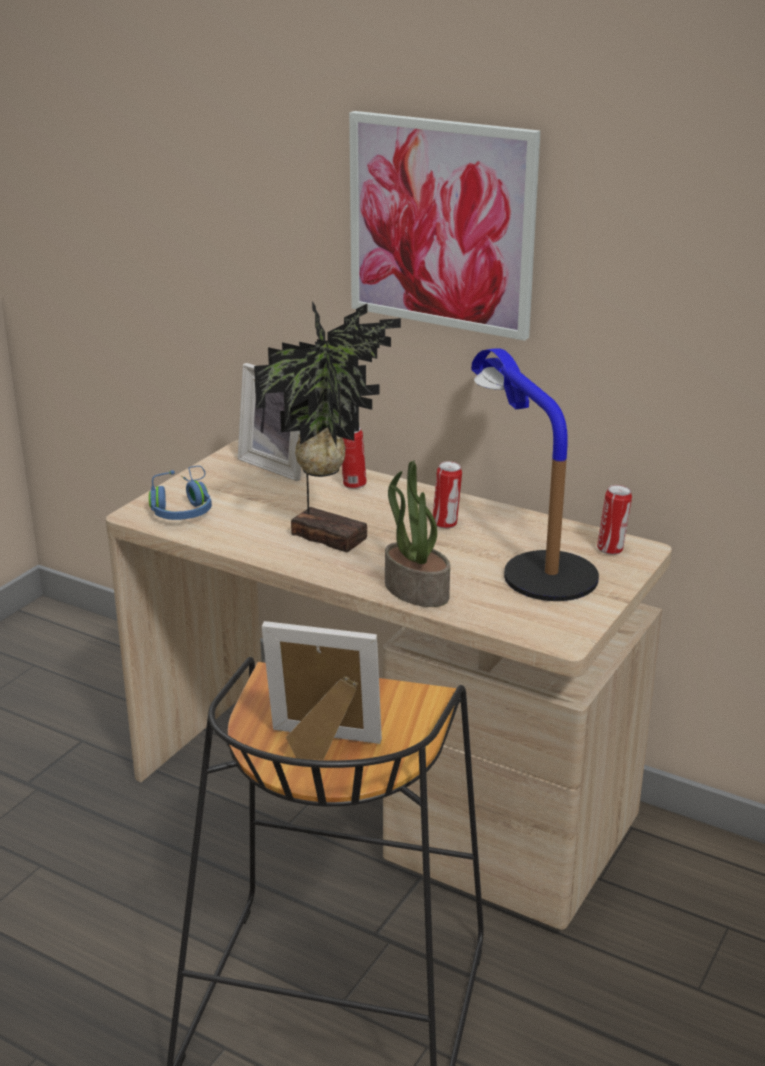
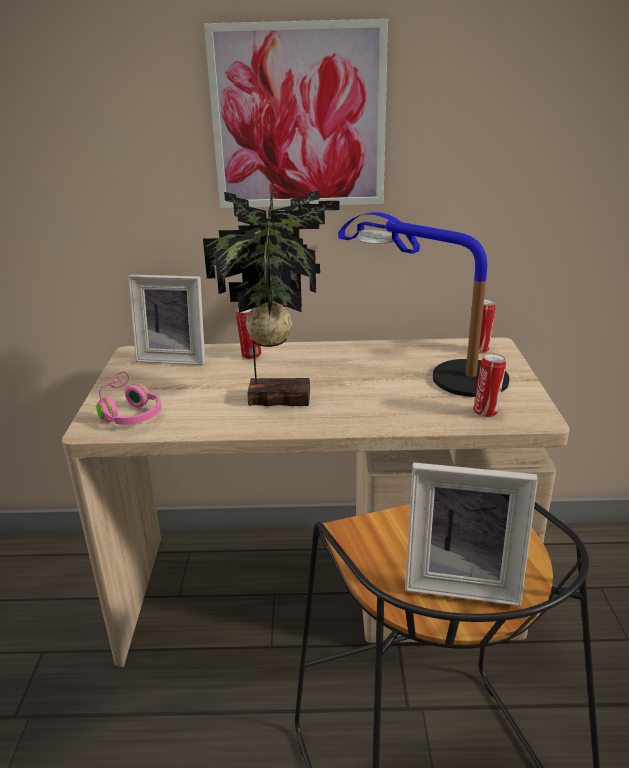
camera: 30 degrees left, 0 degrees up
(183, 508) = (129, 411): blue headphones -> pink headphones
(321, 747) = (462, 581): picture frame -> picture frame turned 150 degrees counterclockwise
(415, 590) = (395, 418): potted plant -> none
(446, 524) = (352, 364): can -> can (486, 412)

